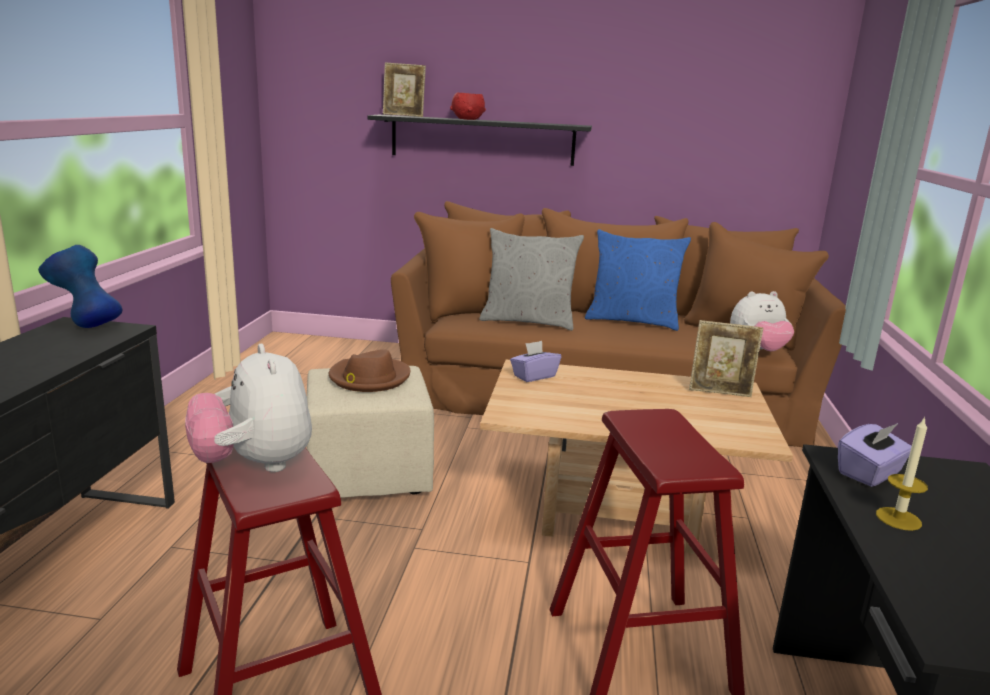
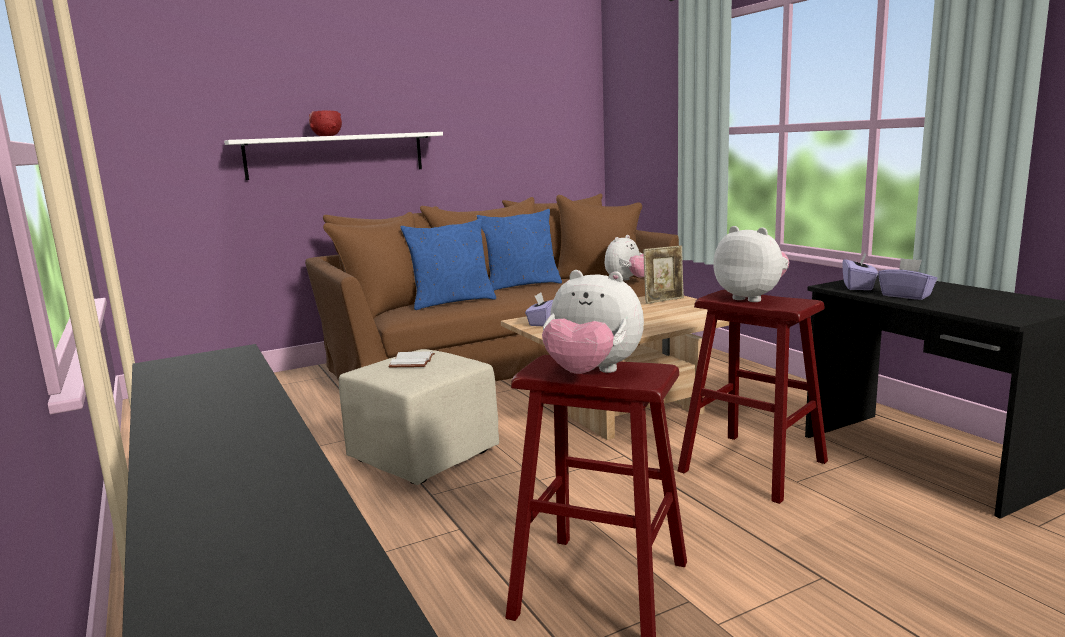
camera: 35 degrees left, 5 degrees down
(86, 325) = (185, 360): blue vase -> none
(369, 378) = (413, 362): brown hat -> white book
(403, 115) = (257, 138): picture frame -> none
(482, 140) = (336, 155): black shelf -> white shelf
(528, 321) = (452, 302): grey pillow -> blue pillow
(669, 435) = (751, 298): none -> plush toy
(898, 519) = (906, 296): candle -> purple tissue box

